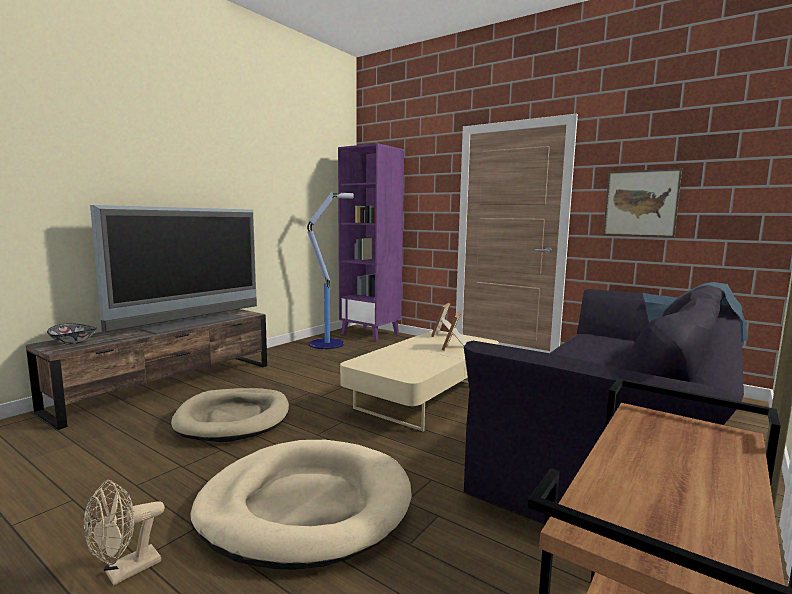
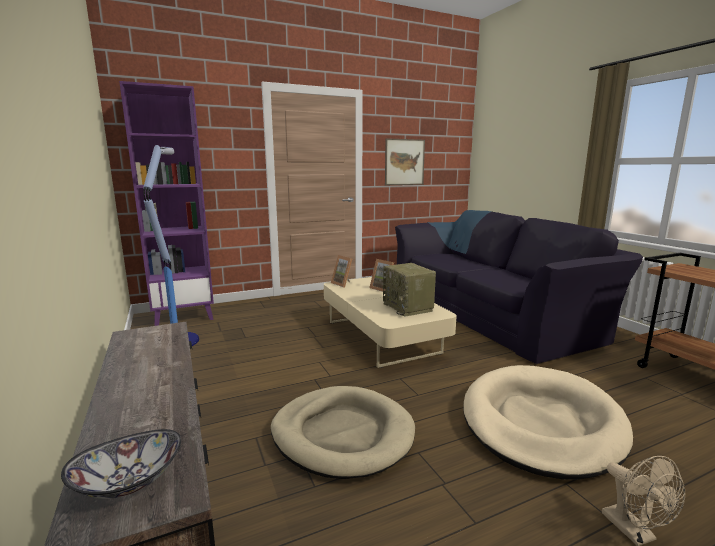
camera: 60 degrees left, 5 degrees up
(191, 322) = (153, 366): television -> none
(409, 363) = (408, 307): none -> radio

